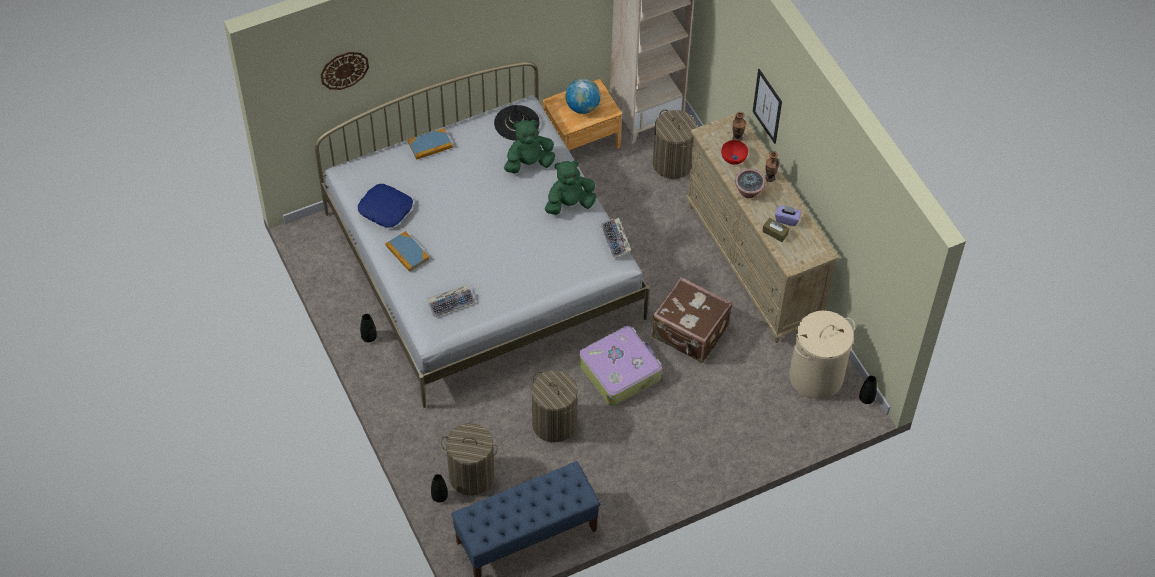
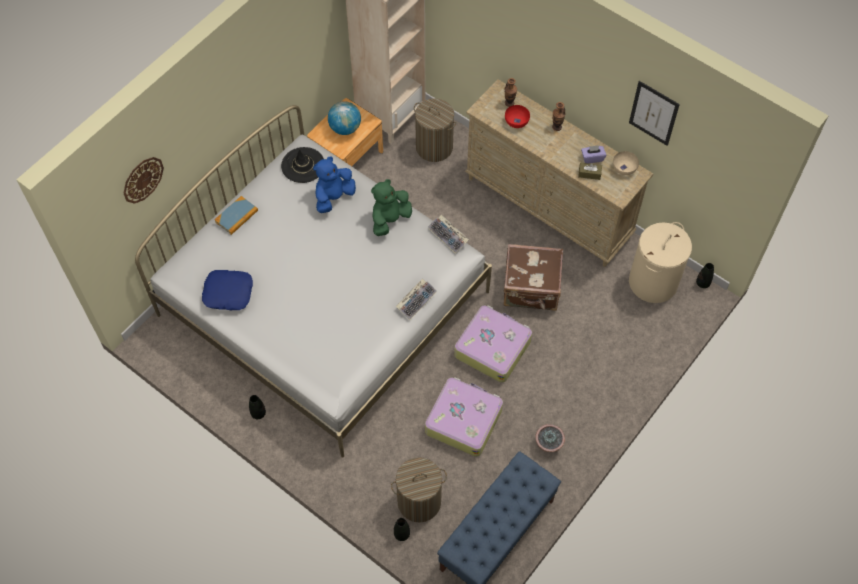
camera: 25 degrees left, 5 degrees up
(407, 253) = (270, 325): book -> none
(451, 303) = (337, 356): keyboard -> keyboard (416, 300)
(529, 163) = (334, 197): green plush toy -> blue plush toy
(554, 423) = (463, 420): laundry basket -> suitcase
(748, 192) = (546, 147): potted plant -> potted plant (548, 444)
(767, 106) = (533, 64): picture -> picture (653, 113)
(812, 241) = (624, 168): none -> beige bowl

